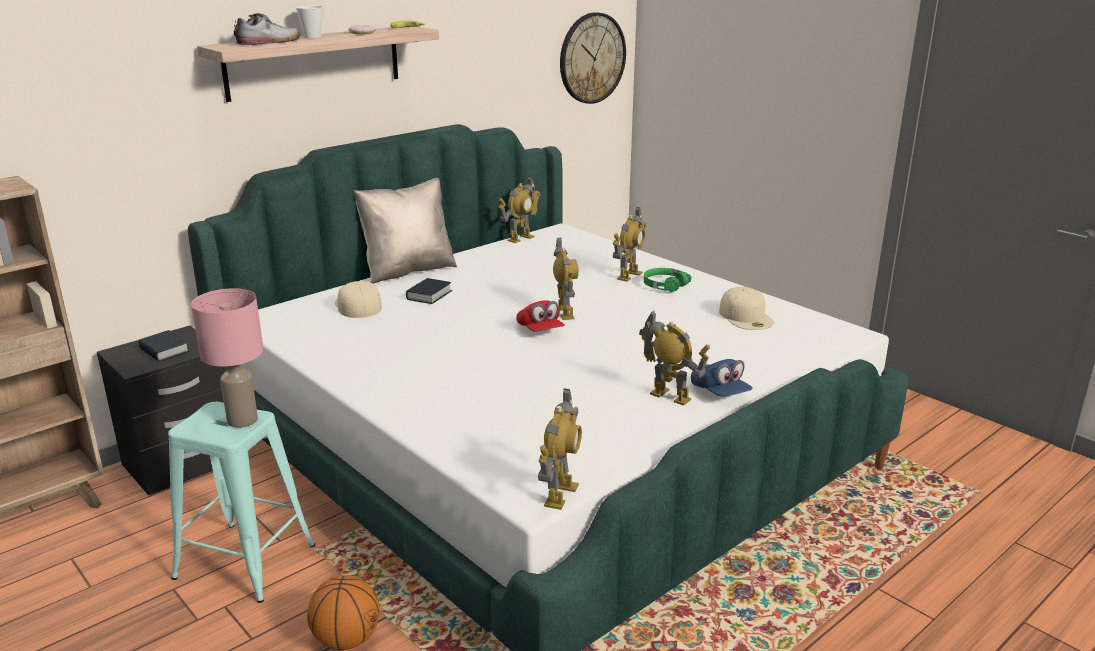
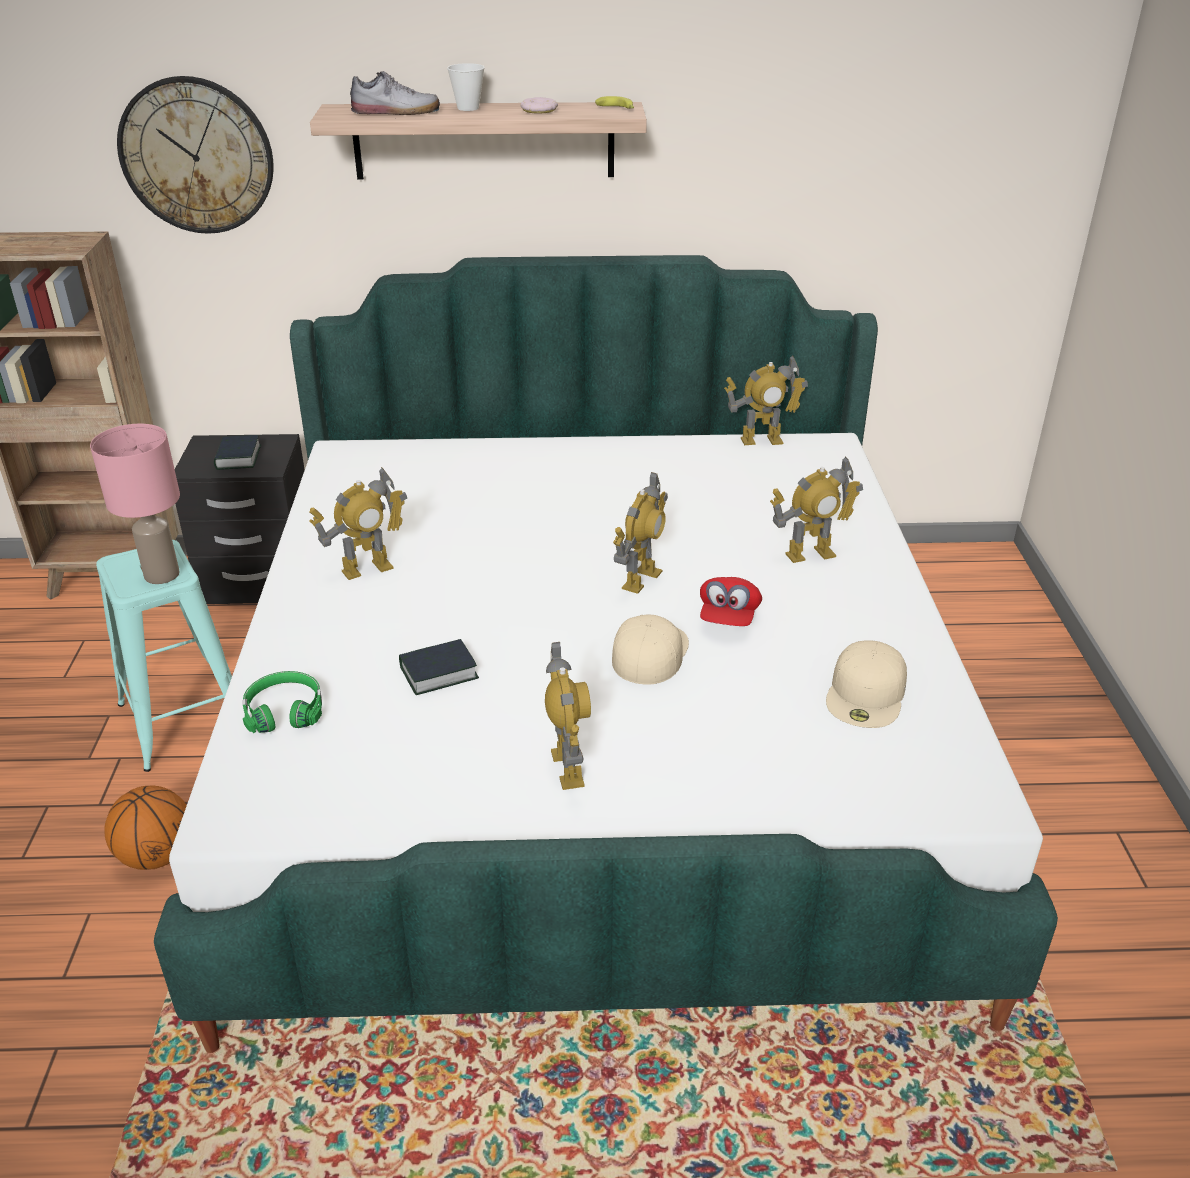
camera: 40 degrees right, 10 degrees up
(357, 305) = (445, 472): beige cap -> beige cap (649, 652)
(408, 270) = (563, 442): beige pillow -> none
(429, 295) = (532, 488): book -> book (438, 673)
(540, 331) = (573, 593): red cap -> red cap (728, 617)
(560, 495) = (255, 831): toy robot -> toy robot (367, 569)
(592, 58) = (995, 184): wall clock -> wall clock (197, 156)
(664, 285) = (834, 590): green headphones -> green headphones (284, 710)
(720, 393) = (635, 797): blue cap -> none

